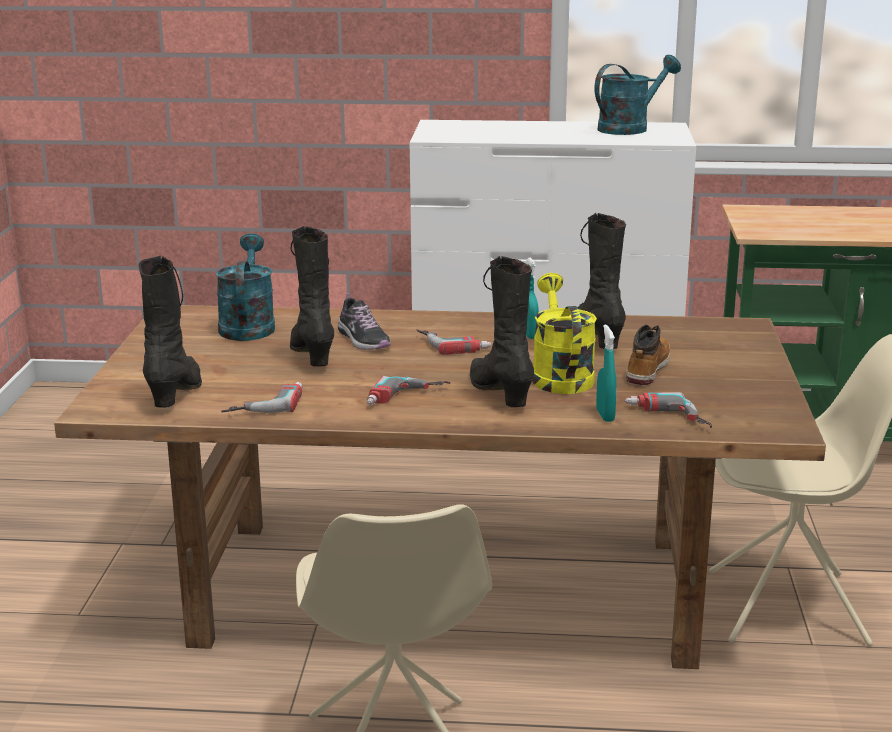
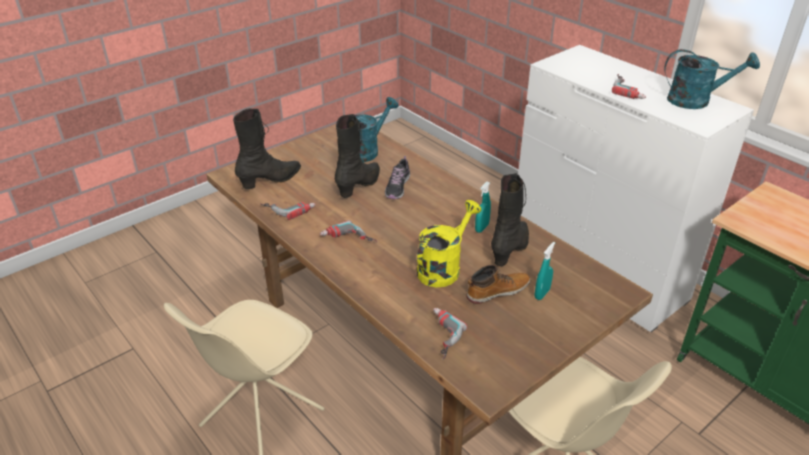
camera: 45 degrees right, 15 degrees up
(453, 344) = (433, 213): power drill -> power drill (630, 89)
(500, 393) = (393, 262): black boot -> none
(605, 415) = (413, 312): turquoise spray bottle -> turquoise spray bottle (542, 294)

